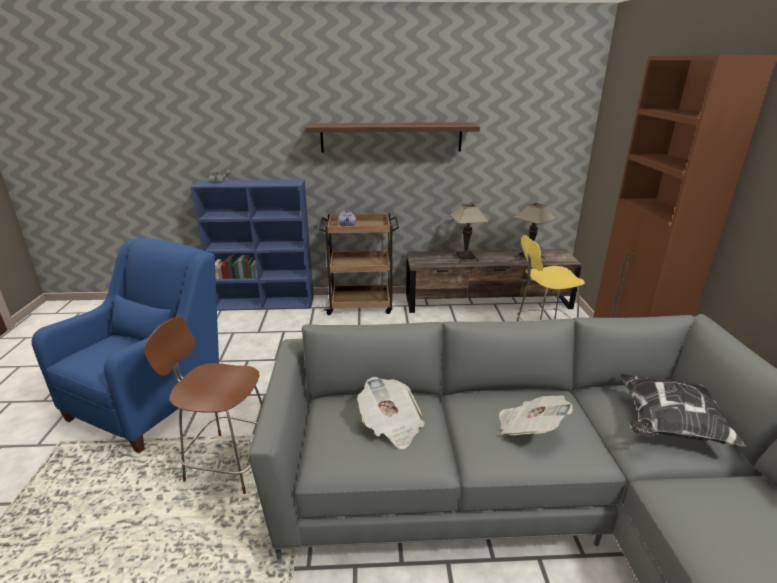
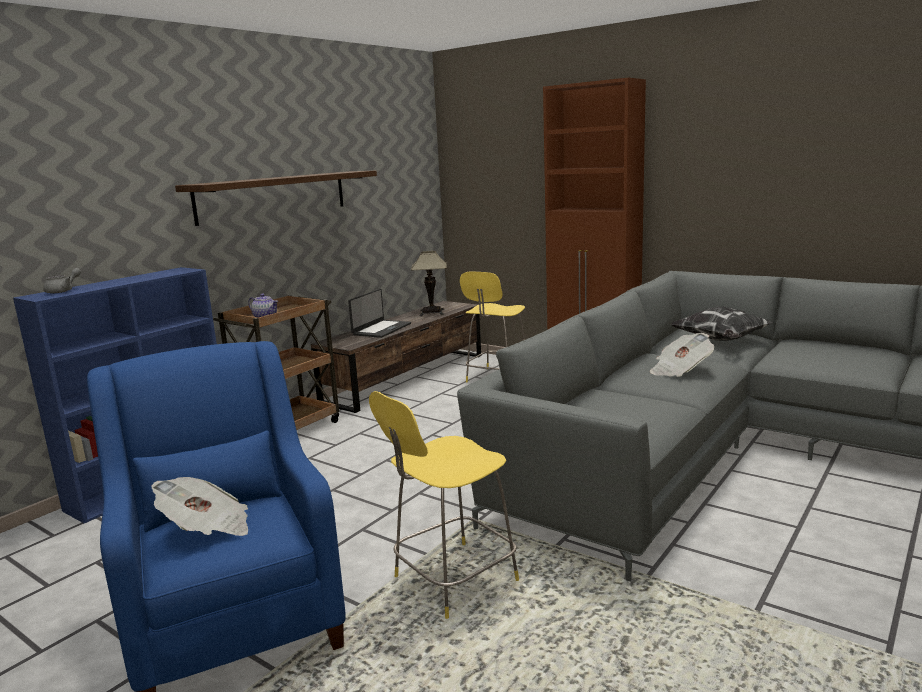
camera: 50 degrees left, 10 degrees down
(228, 461) = (452, 580): brown stool -> yellow stool
(391, 425) = (620, 407): newspaper -> newspaper (207, 528)
(465, 258) = (381, 329): table lamp -> laptop

